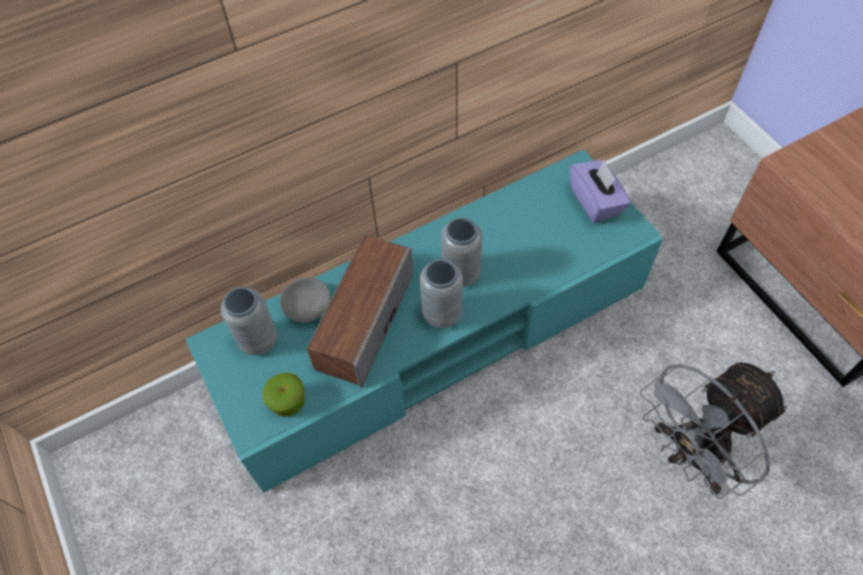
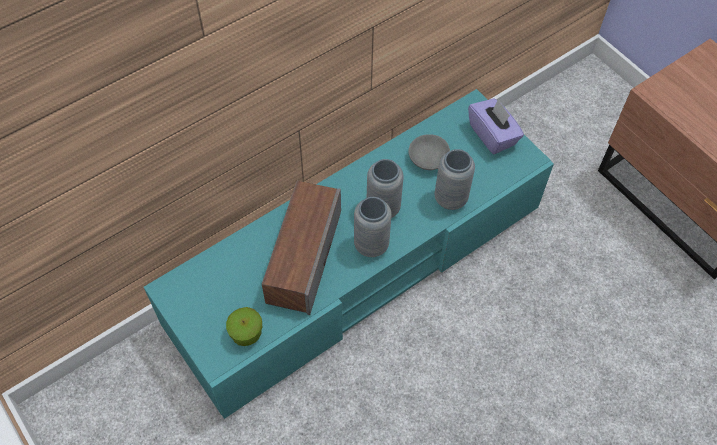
camera: 10 degrees left, 0 degrees up
(258, 341) = (211, 282): grey vase -> grey vase (450, 199)
(307, 305) = (249, 247): grey bowl -> grey bowl (427, 158)
(690, 455) = (592, 349): grey fan -> none

